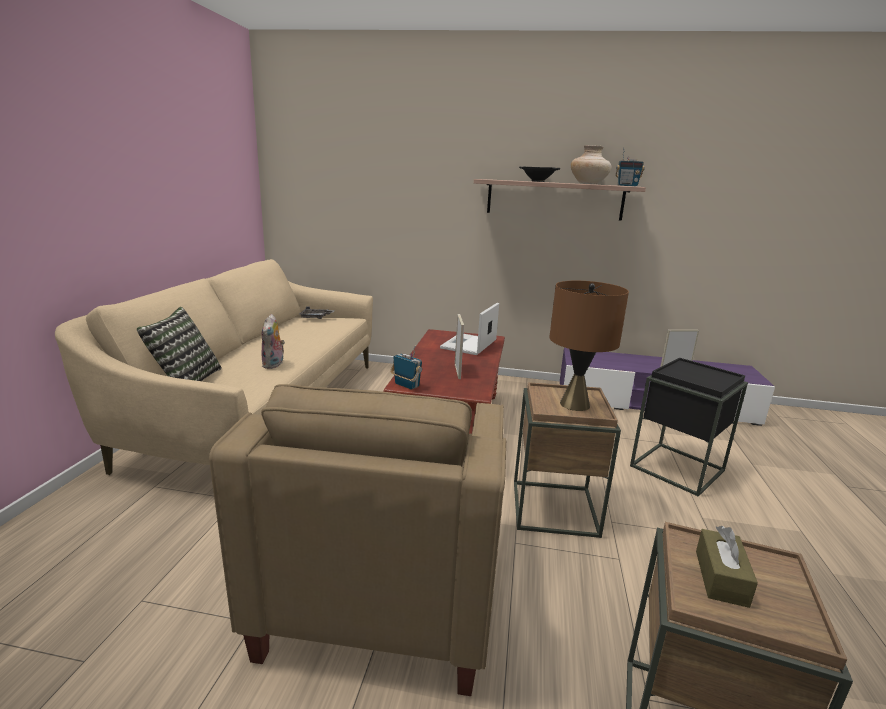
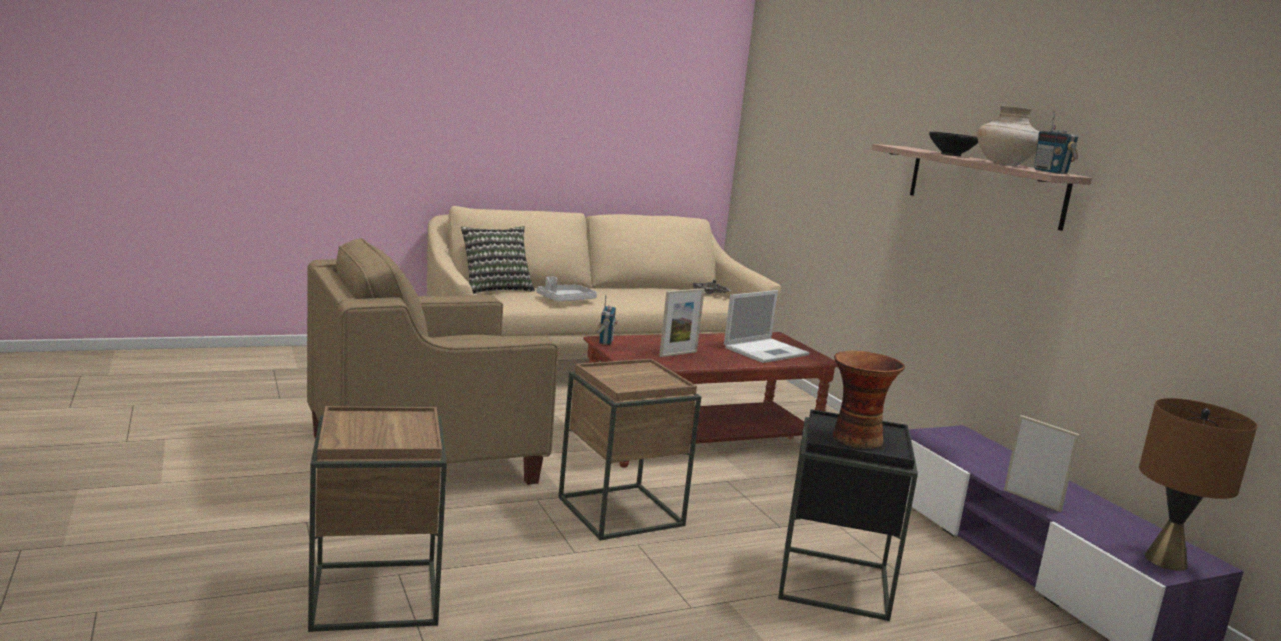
camera: 55 degrees right, 5 degrees down
(274, 365) = (565, 300): plush toy -> grey tray
(468, 345) = (766, 351): laptop -> laptop turned 150 degrees clockwise
(574, 404) = (632, 379): brown table lamp -> brown table lamp (1166, 560)
(704, 377) = (855, 439): none -> vase
(721, 578) = (380, 424): brown tissue box -> none

